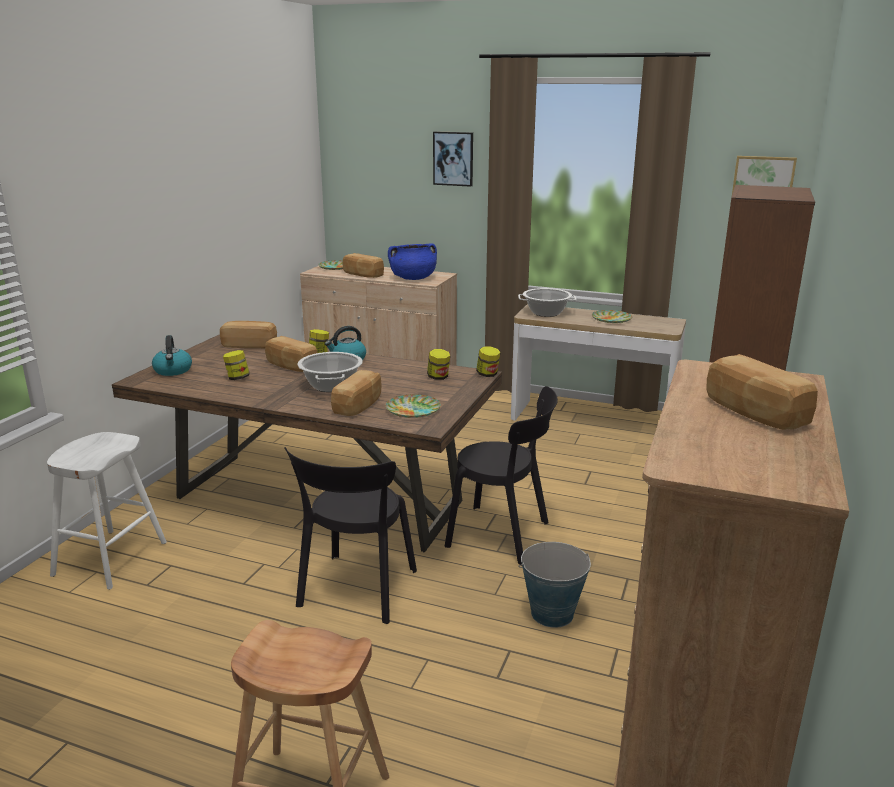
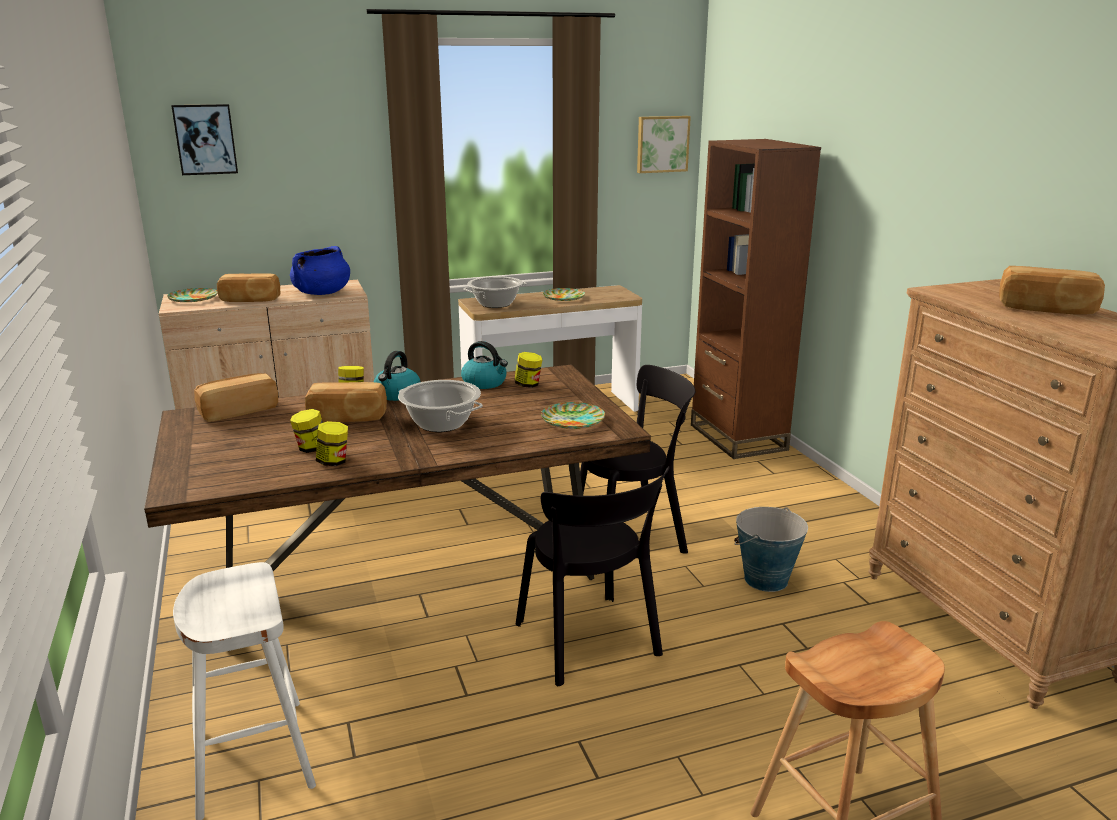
camera: 40 degrees left, 0 degrees up
(173, 371) = (202, 466): kettle -> kettle (485, 383)
(359, 405) = (514, 432): bread -> none
(453, 158) = (335, 139): picture -> picture (205, 139)
(487, 374) = (566, 370): jar -> jar (333, 462)

